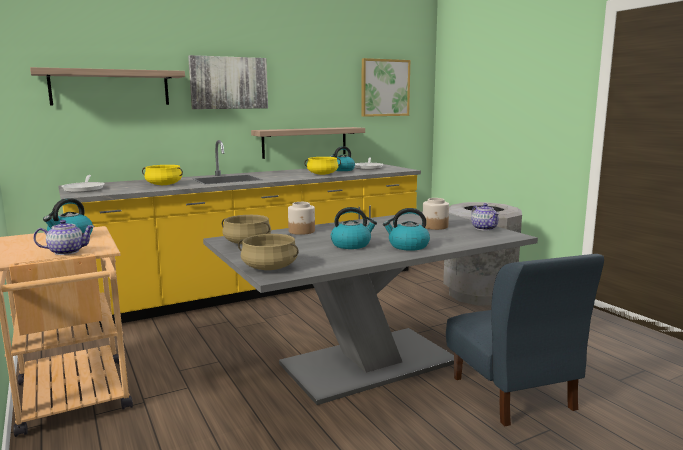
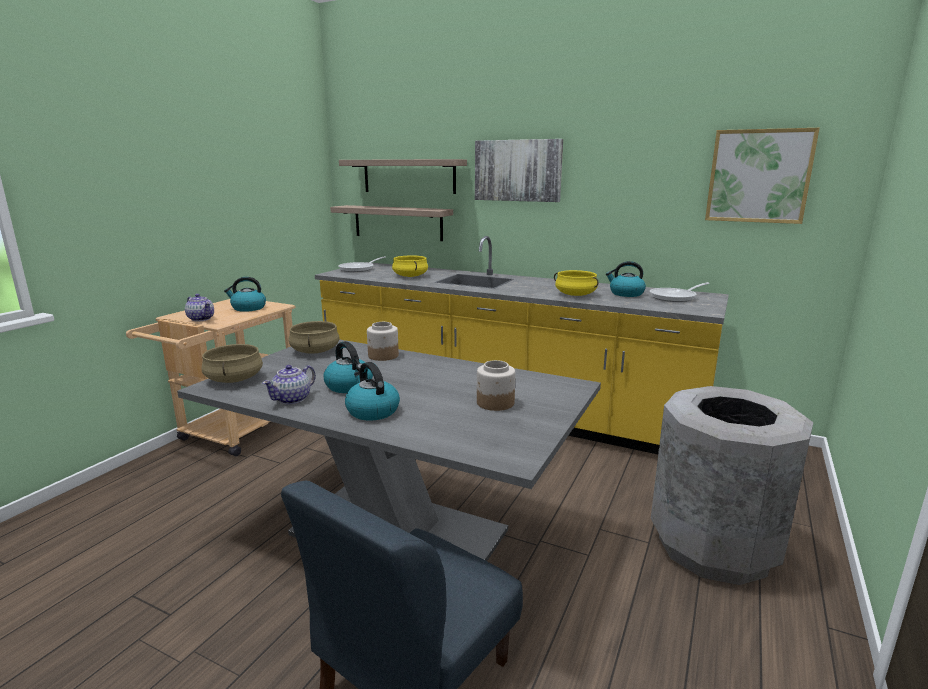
camera: 55 degrees right, 5 degrees up
(305, 142) = (608, 248): shelf -> shelf (398, 222)
(484, 228) = (532, 432): teapot -> teapot (292, 399)

